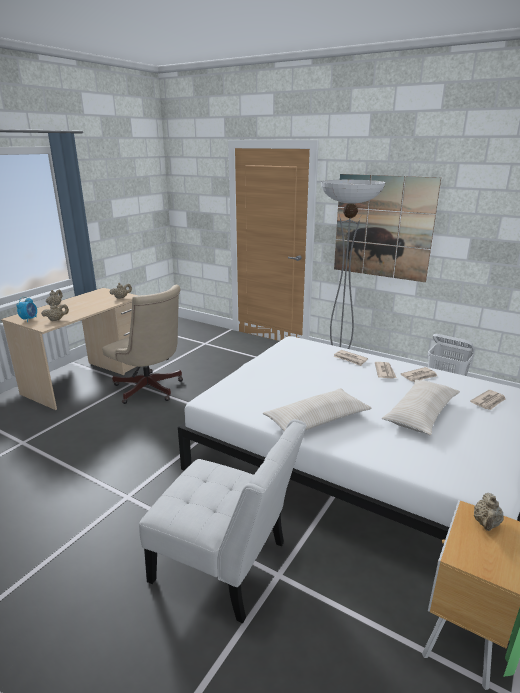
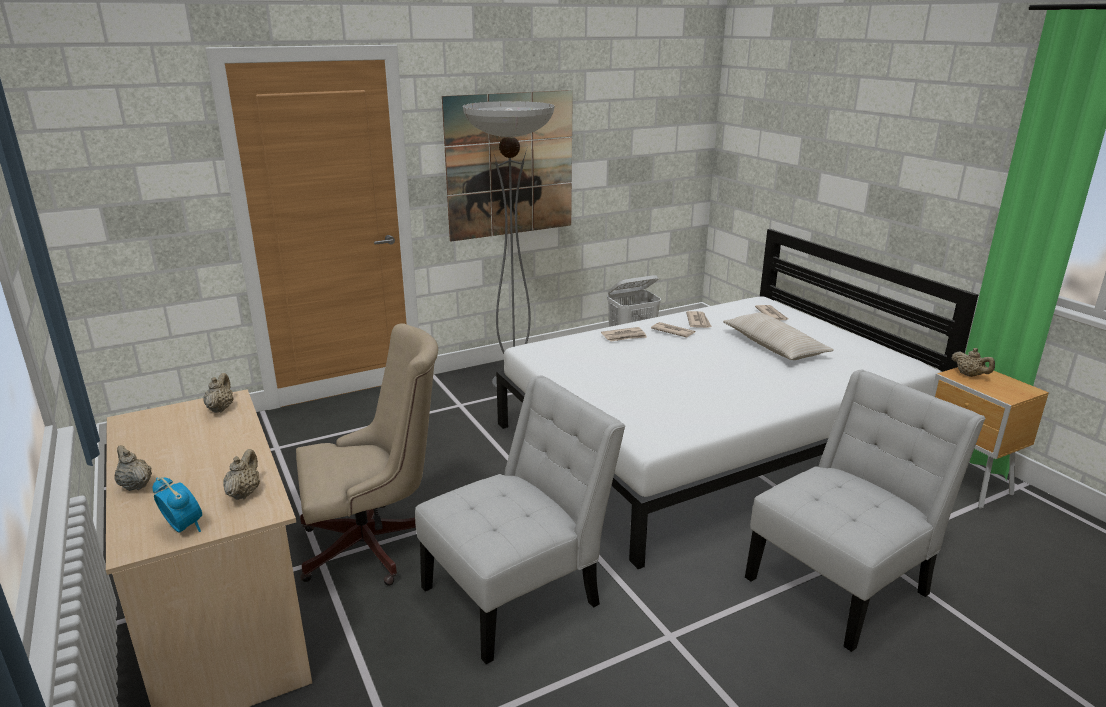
camera: 60 degrees left, 0 degrees up
(138, 437) = (519, 592): none -> white chair
(316, 420) = (753, 395): beige pillow -> none

